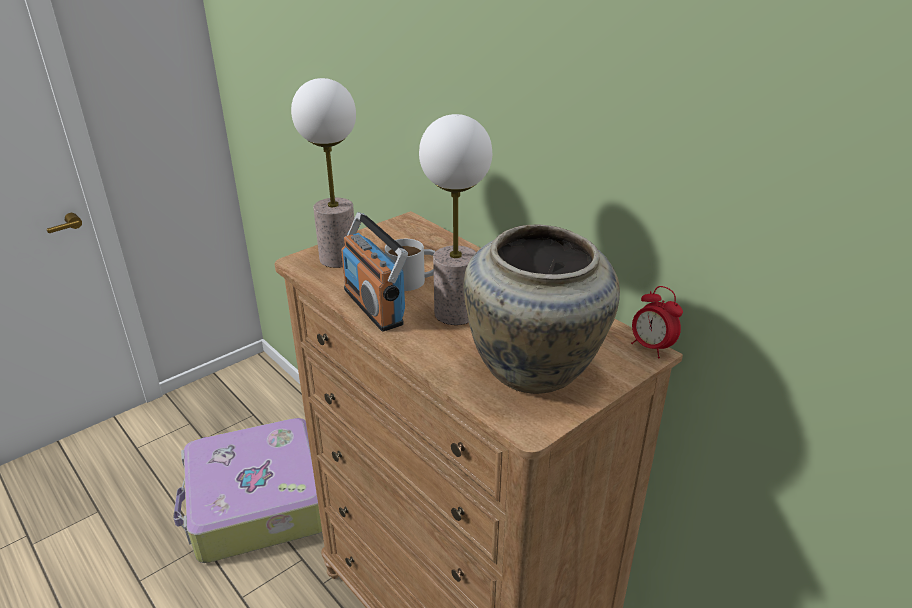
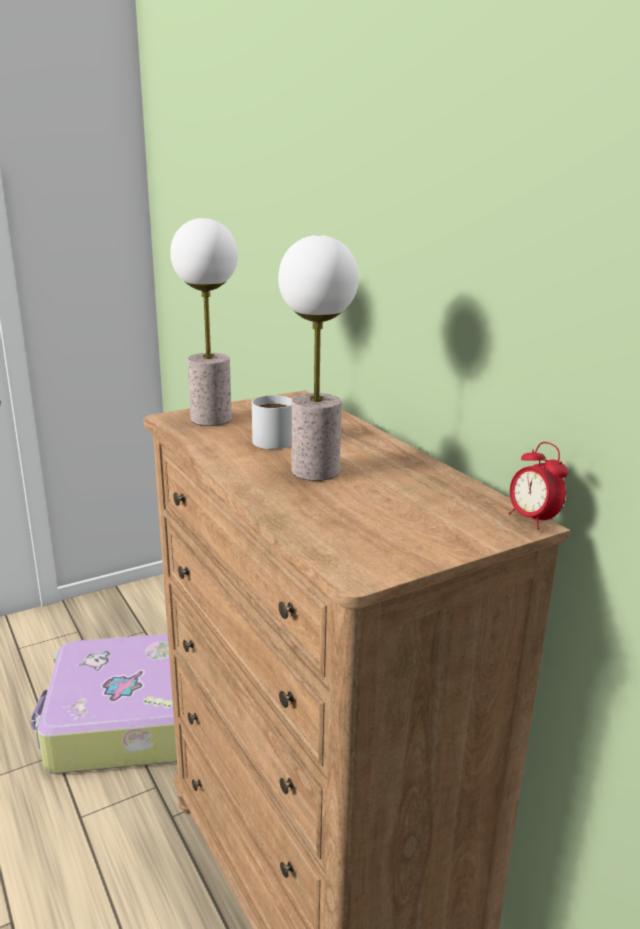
camera: 10 degrees right, 10 degrees down
(374, 306) = (229, 458): radio -> none
(534, 371) = (383, 526): beige vase -> none

